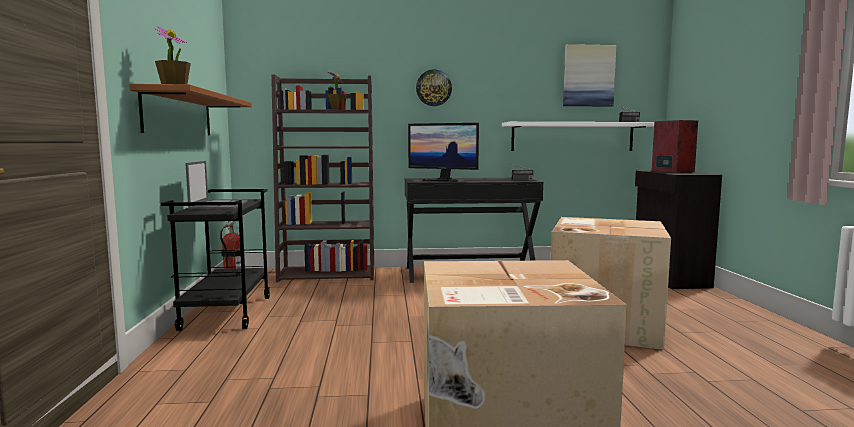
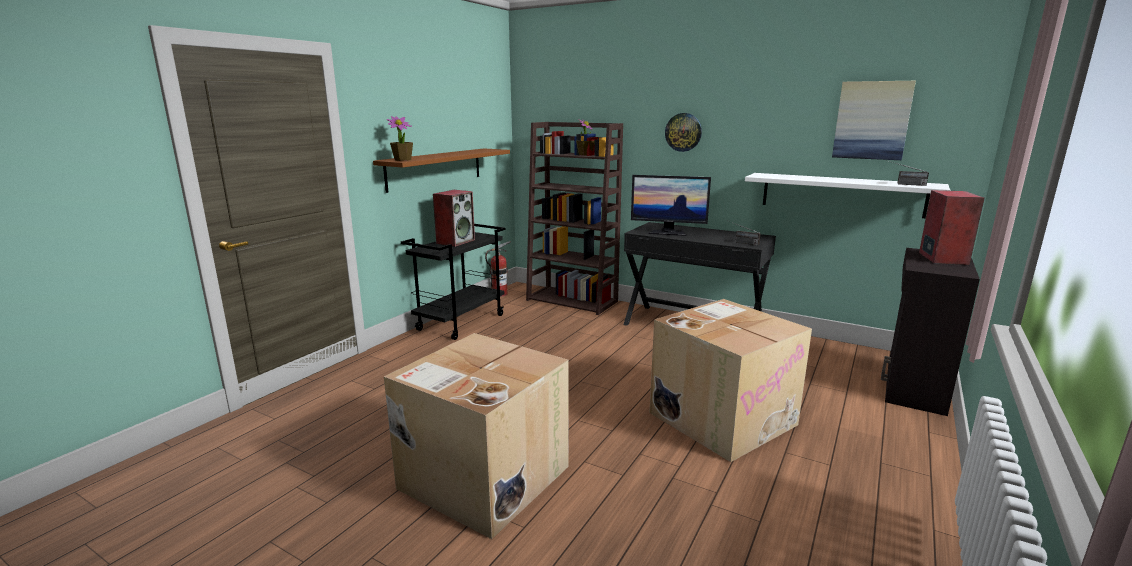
camera: 35 degrees right, 10 degrees up
(219, 205) = (455, 241): laptop -> speaker
(443, 180) = (668, 232): monitor -> monitor turned 45 degrees counterclockwise

